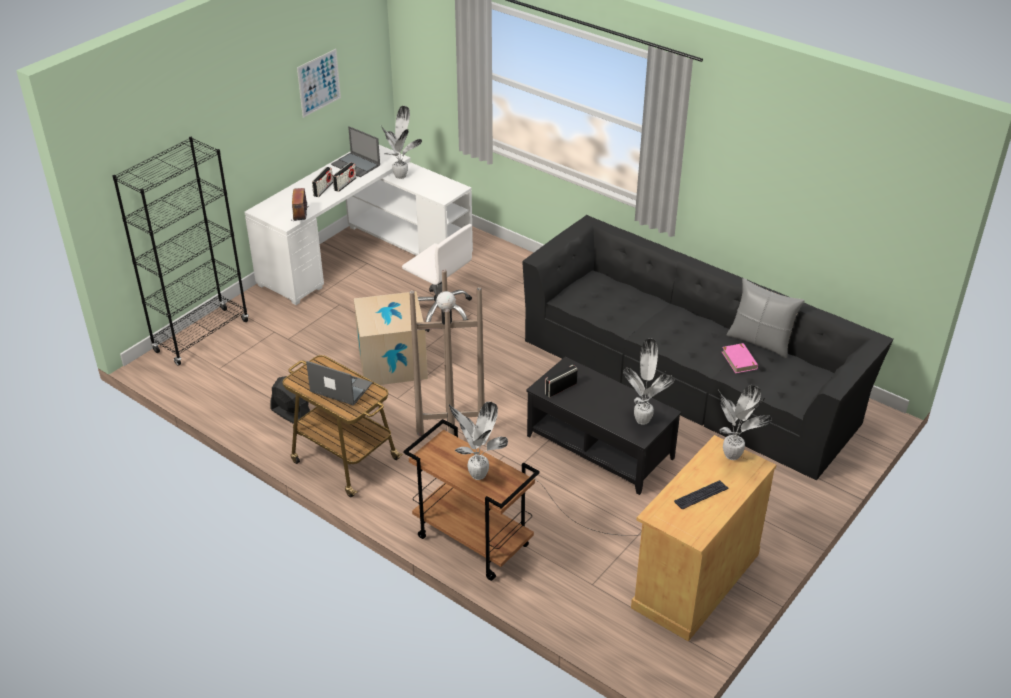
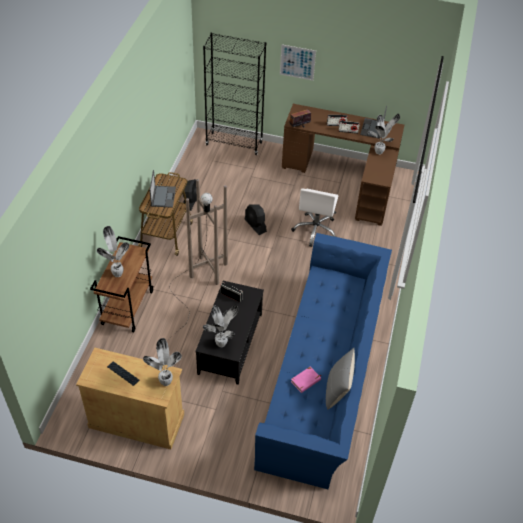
camera: 65 degrees right, 10 degrees up
(319, 83) = (374, 68): picture -> picture (297, 62)
(362, 254) = (347, 178): white desk -> brown desk
(392, 363) = (255, 225): cardboard box -> black fan
(690, 377) = (323, 374): black sofa -> blue sofa

